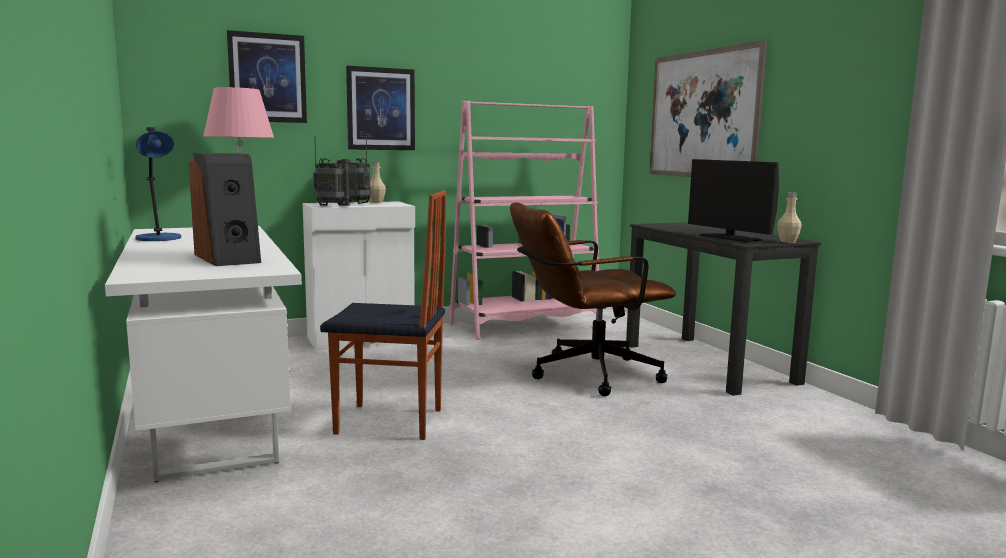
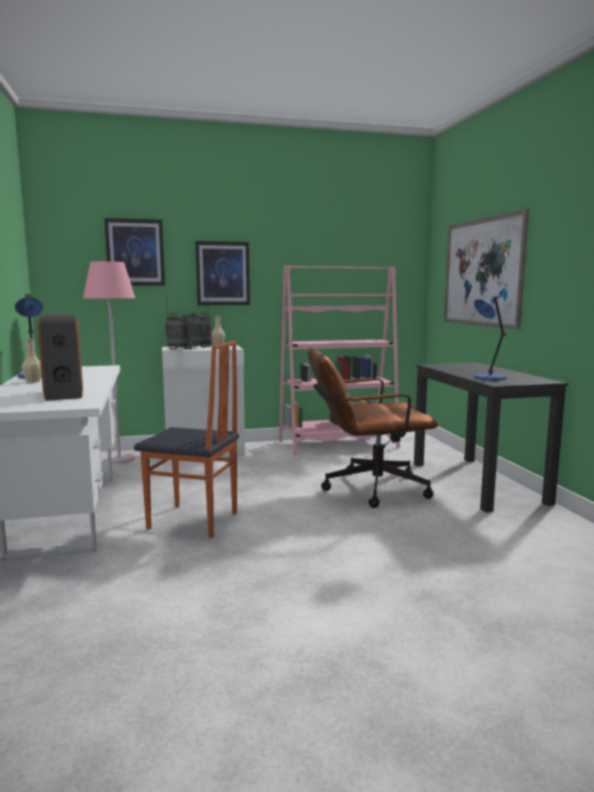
camera: 10 degrees right, 0 degrees up
(729, 237) = (488, 378): monitor -> blue table lamp
(787, 242) = (536, 382): beige bottle -> beige bottle (33, 381)

